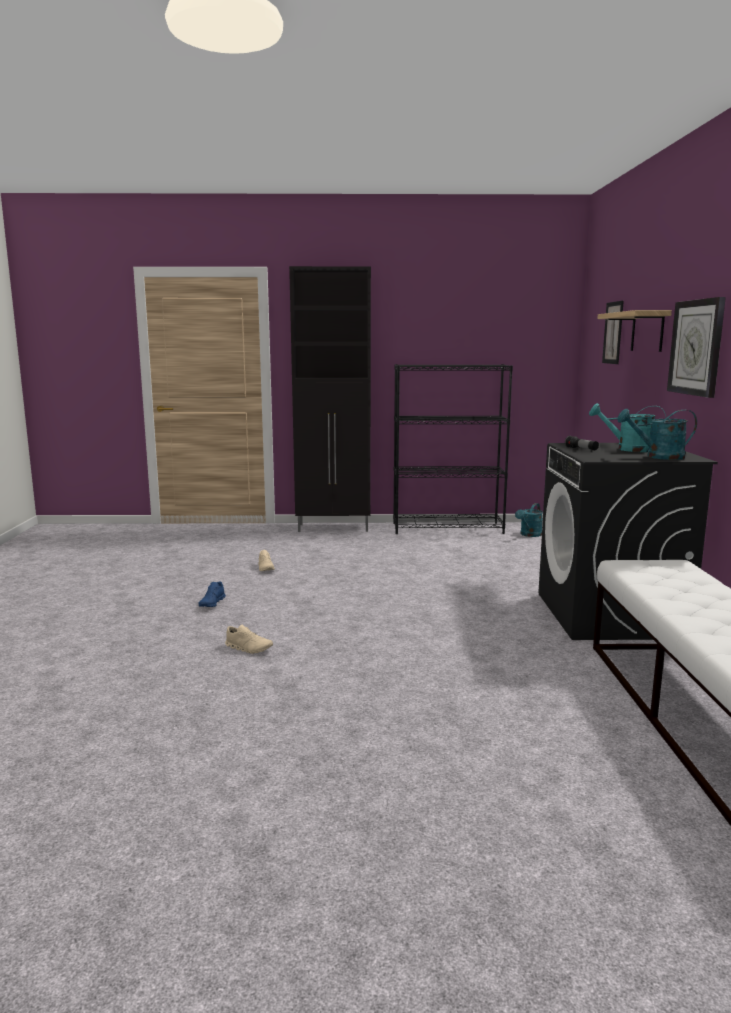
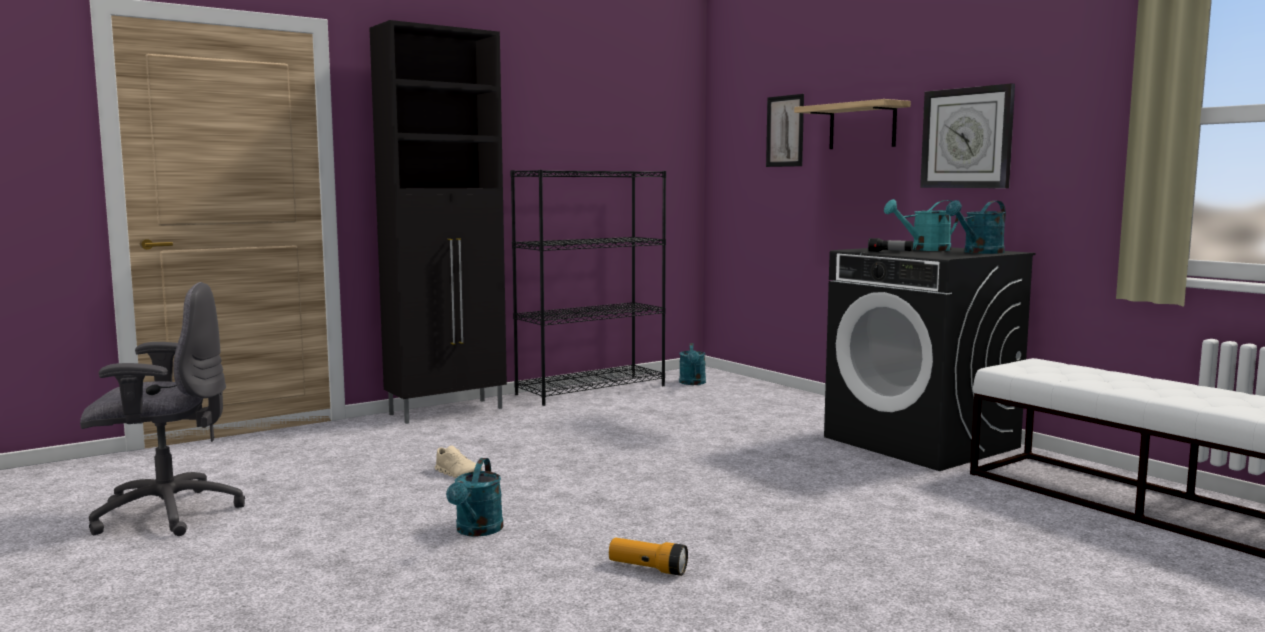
camera: 35 degrees left, 5 degrees down
(110, 560) = (165, 514): none -> grey office chair
(212, 603) = (477, 531): blue shoe -> turquoise watering can
(249, 648) = (648, 568): beige shoe -> flashlight

